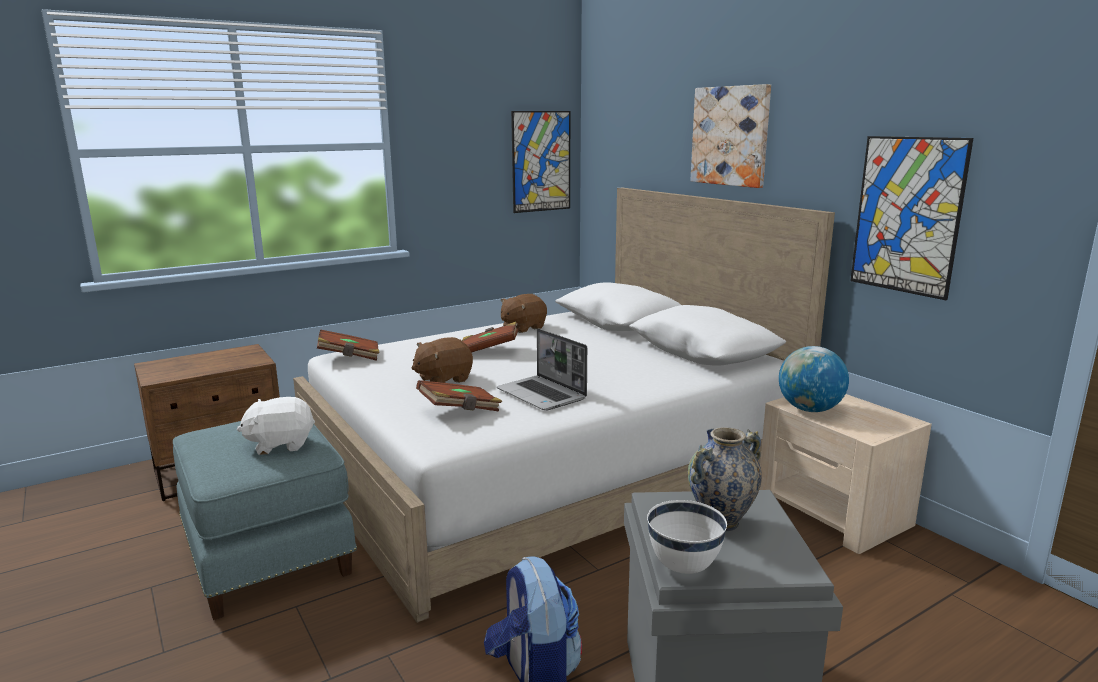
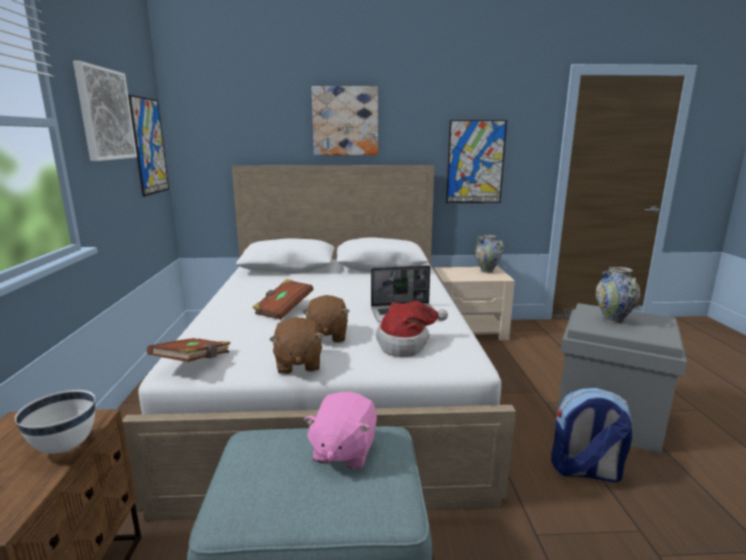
camera: 60 degrees left, 0 degrees up
(280, 444) = (343, 451): white plush toy -> pink plush toy
(460, 411) = (406, 343): brown book -> hat
(465, 133) = (105, 114): none -> picture
(523, 327) = (248, 290): brown plush toy -> brown plush toy (297, 364)
(684, 567) = (661, 338): white bowl -> white bowl (66, 446)
(809, 409) = (462, 277): globe -> none
(881, 419) = (487, 271): none -> vase

